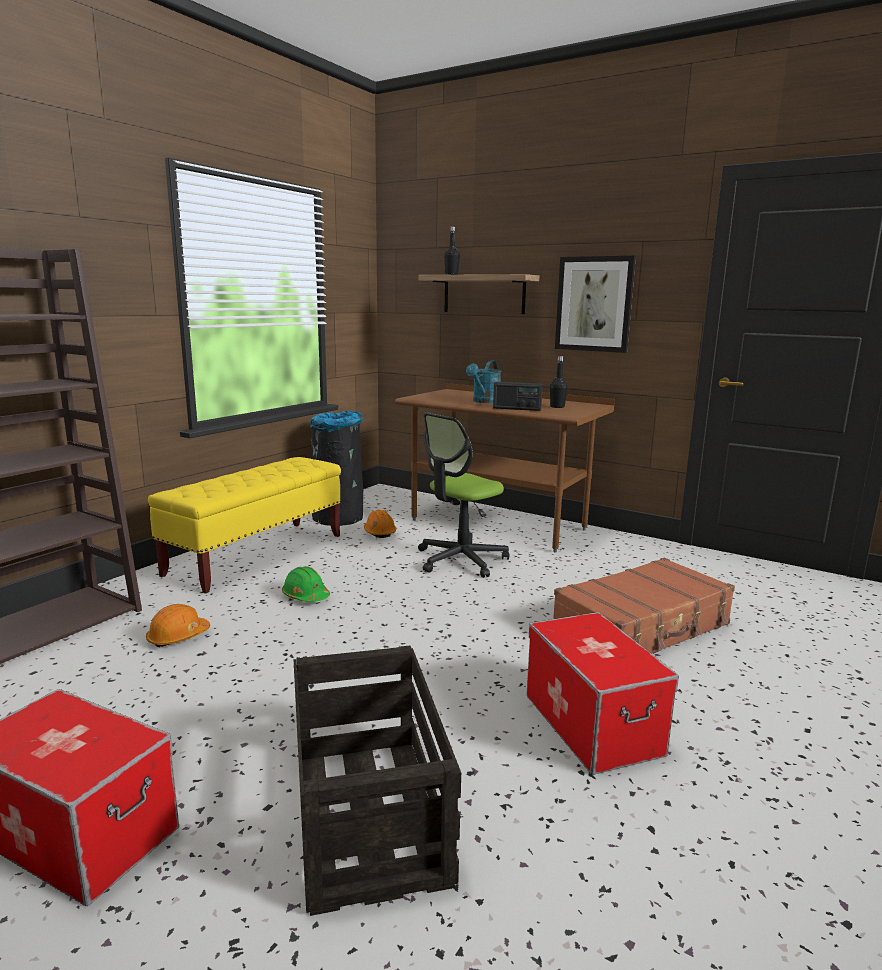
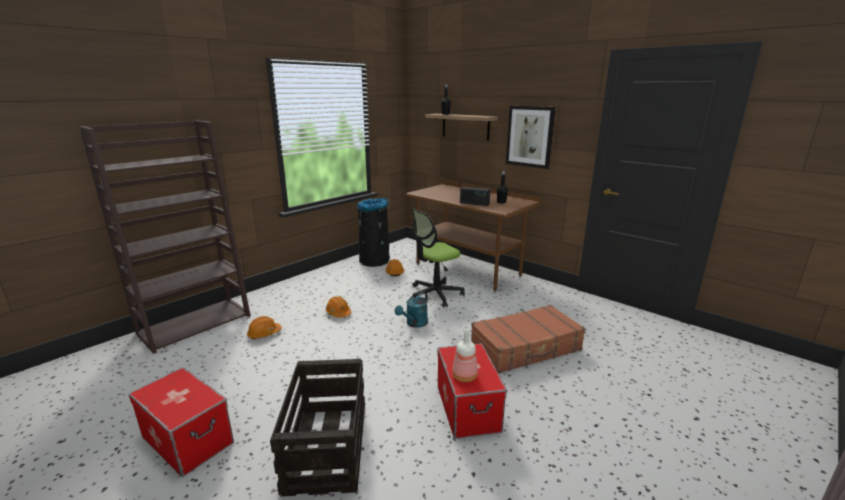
camera: 10 degrees right, 5 degrees up
(257, 555) = (321, 284): yellow bench -> none
(305, 596) = (338, 313): green hard hat -> orange hard hat
(484, 402) = (458, 197): turquoise watering can -> turquoise watering can (414, 324)
(600, 662) = (465, 377): none -> bottle

